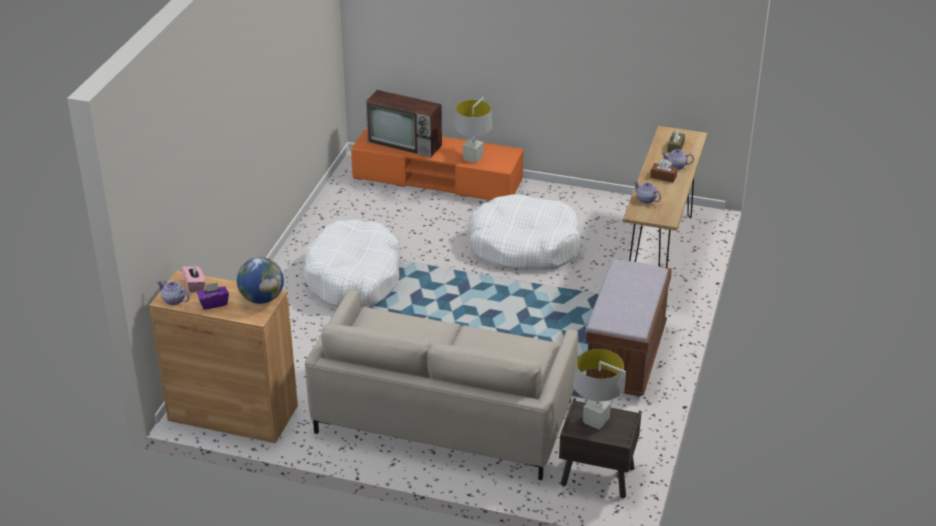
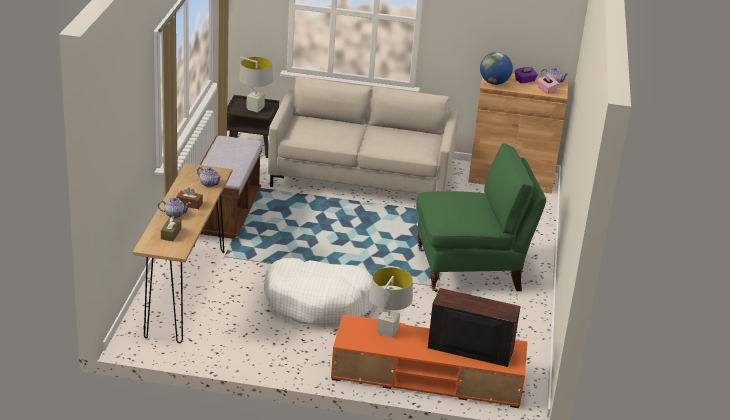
camera: 170 degrees right, 5 degrees down
(354, 277) = (470, 270): white dog bed -> green armchair

